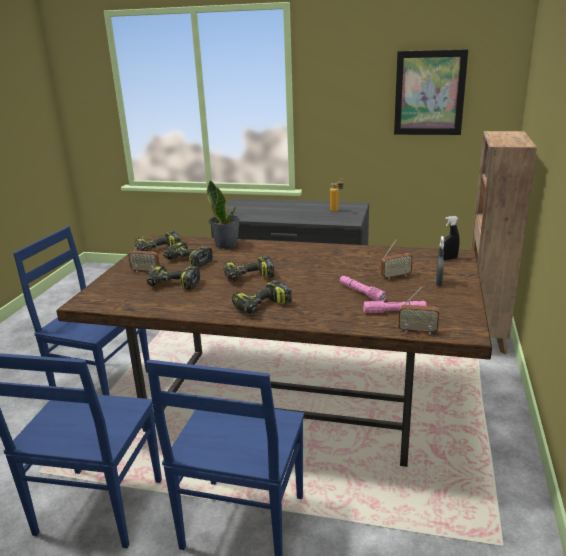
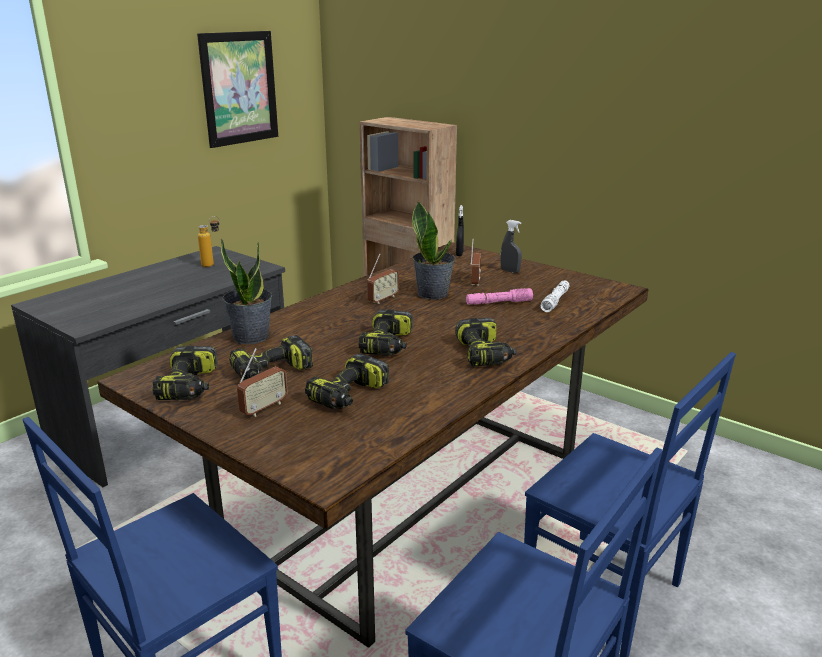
camera: 65 degrees left, 0 degrees up
(350, 269) = (433, 293): none -> potted plant
(394, 311) = (555, 301): pink flashlight -> white flashlight
(417, 331) = (602, 303): radio -> radio (383, 299)

